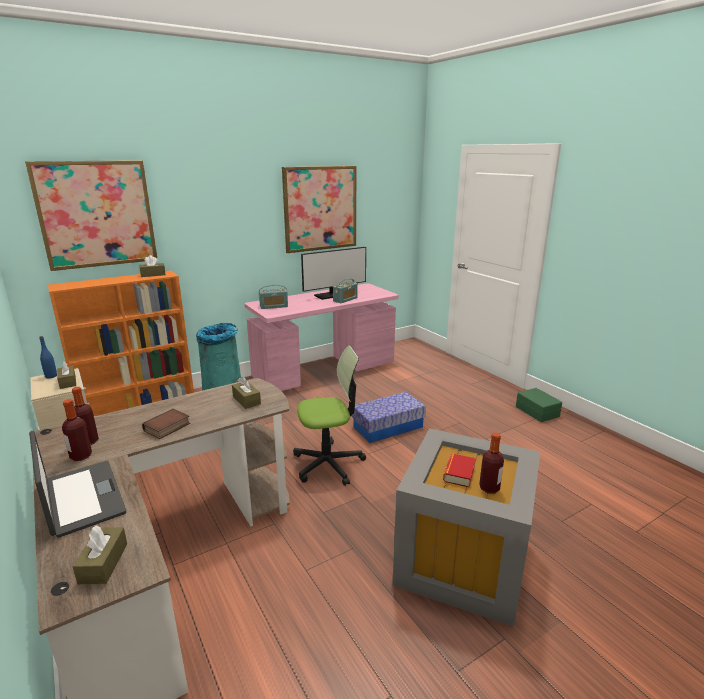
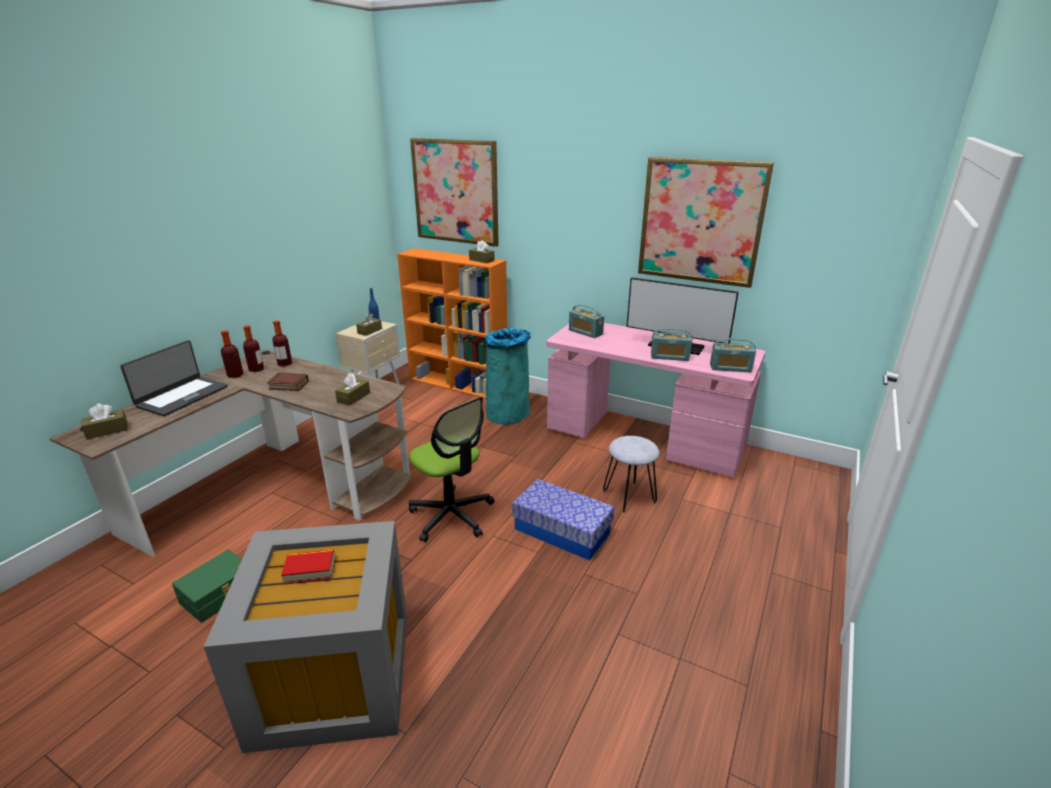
camera: 60 degrees right, 5 degrees up
(376, 395) = (628, 496): none -> grey stool
(378, 293) = (730, 368): none -> radio
(489, 488) = (285, 601): bottle -> bottle (285, 364)
(538, 411) = (775, 682): green storage box -> green storage box (219, 595)

